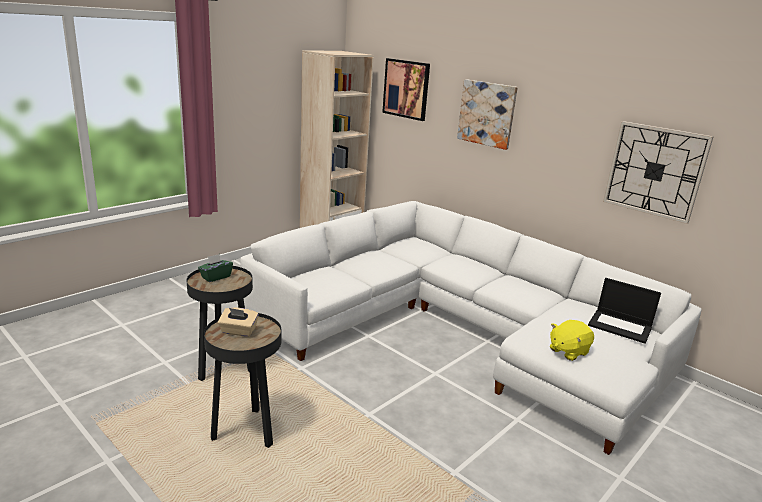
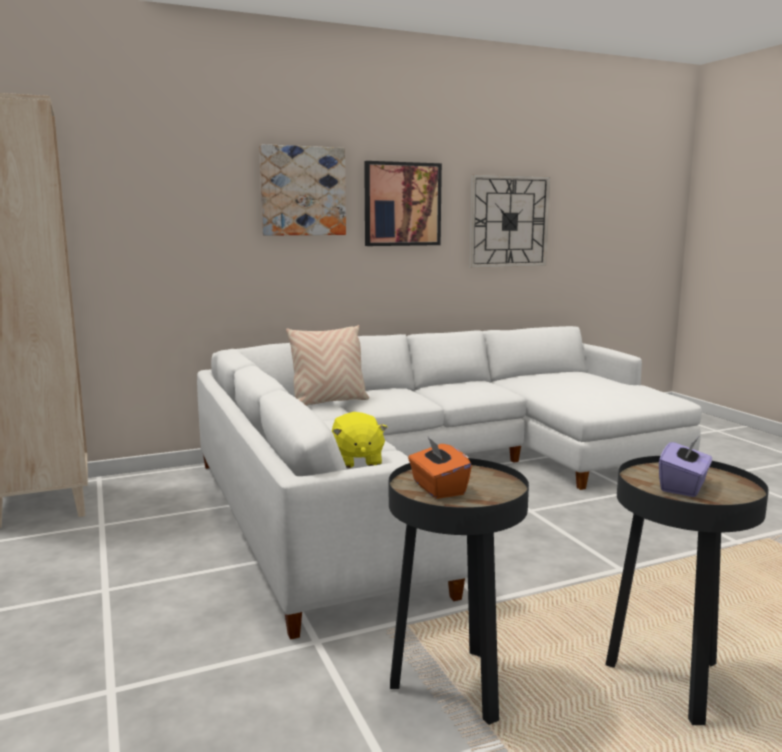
camera: 65 degrees left, 10 degrees down
(216, 277) = (438, 488): green tissue box -> orange tissue box
(238, 331) = (683, 487): beige tissue box -> purple tissue box
(406, 89) = (137, 172): picture -> picture (402, 204)
(430, 253) = (329, 402): none -> beige pillow
(568, 351) = (616, 399): yellow plush toy -> yellow plush toy (356, 460)
(620, 326) = (574, 374): laptop -> none

